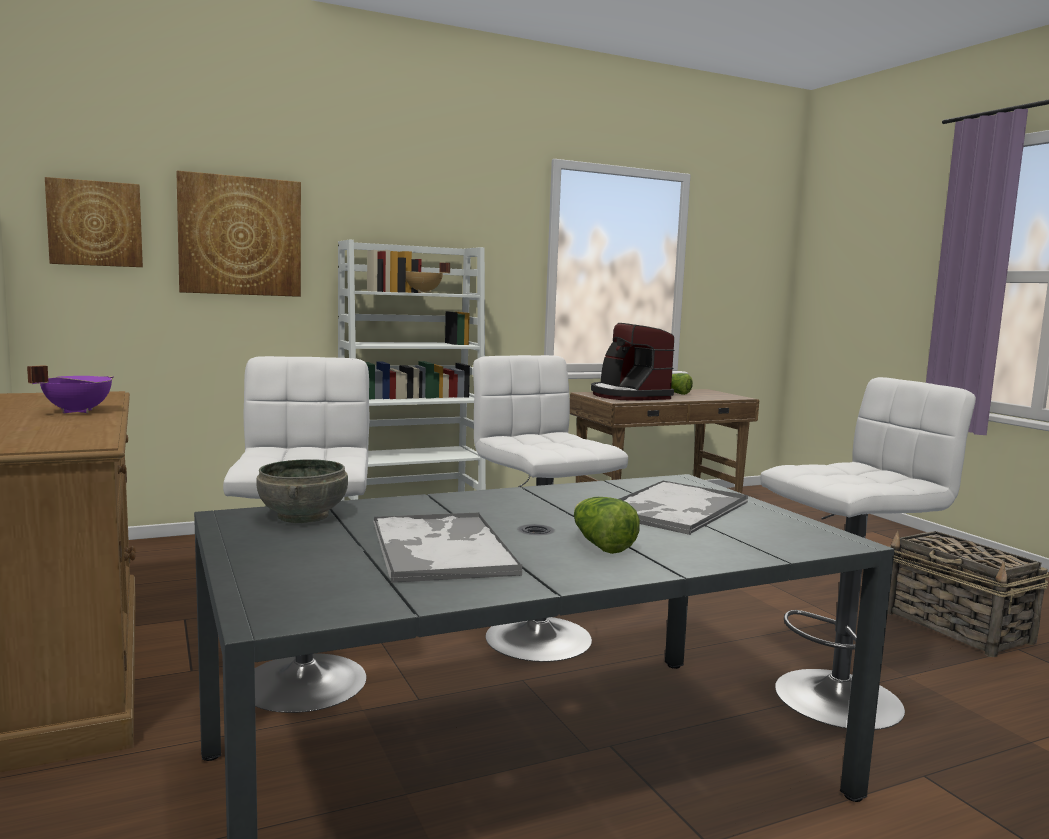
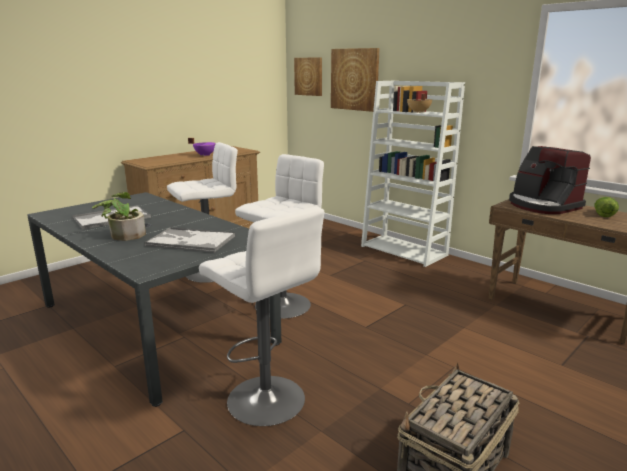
camera: 70 degrees right, 10 degrees up
(304, 516) = (145, 201): grey bowl -> none
(600, 545) = (123, 235): lettuce -> potted plant
(628, 396) = (542, 205): coffee machine -> coffee machine turned 75 degrees counterclockwise

